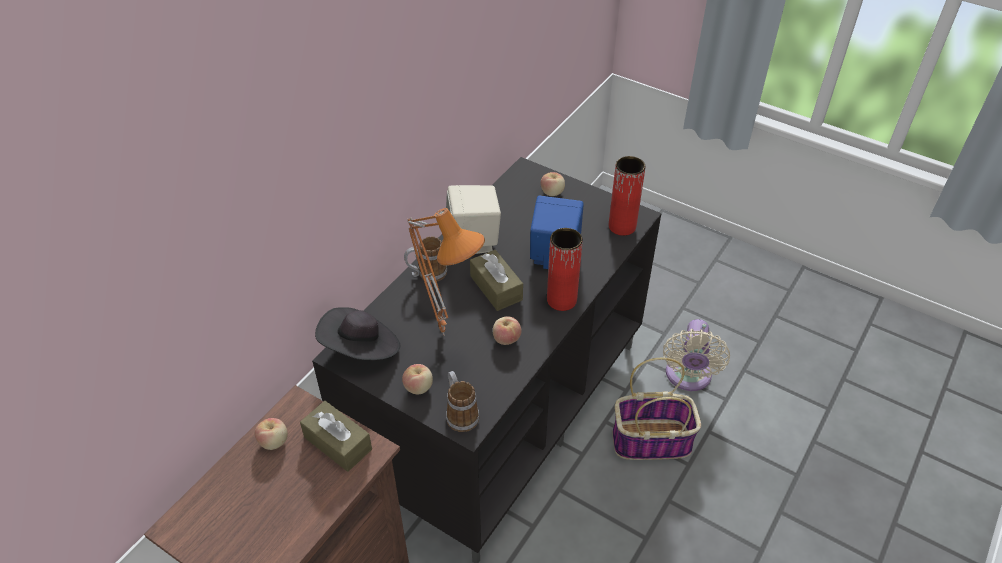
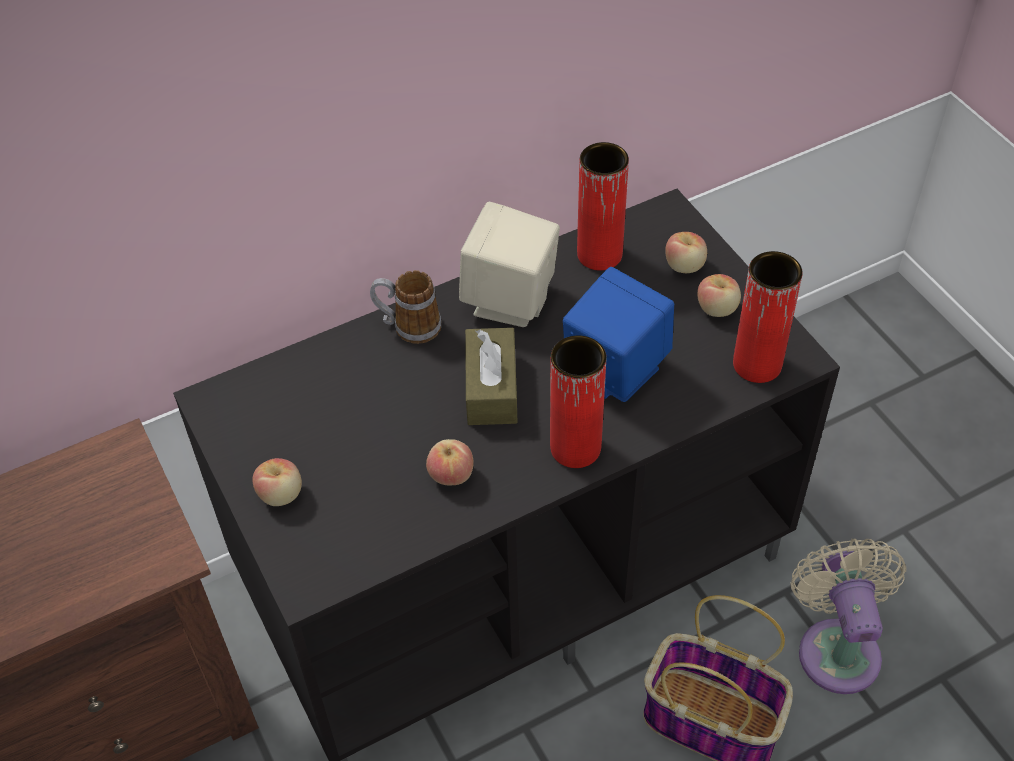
camera: 30 degrees right, 5 degrees up
(274, 441) = (61, 487): apple -> apple (717, 309)
(338, 443) = (135, 527): brown tissue box -> none
(361, 349) = (245, 404): black hat -> none
(446, 332) = (374, 427): orange table lamp -> none
(460, 413) = (309, 559): mug -> none
(504, 202) = (599, 254): none -> red vase
(688, 377) = (837, 647): beige fan -> beige fan turned 135 degrees clockwise

